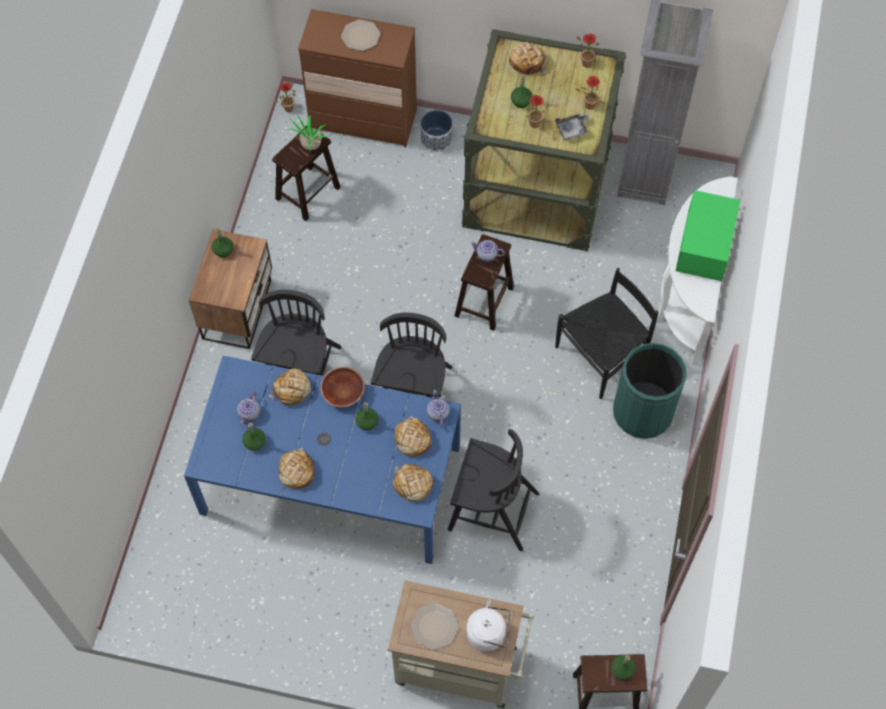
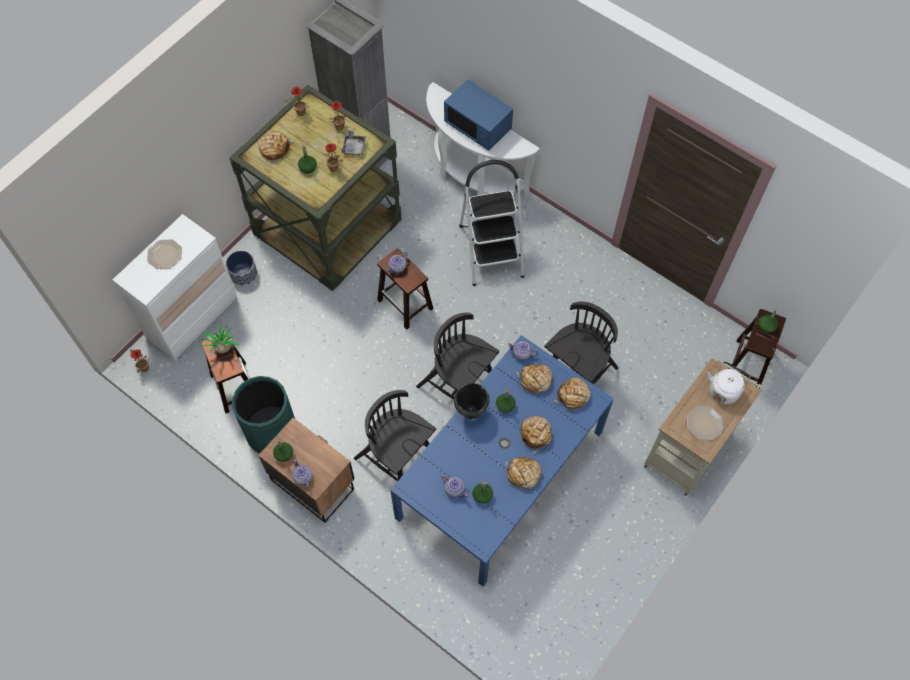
camera: 65 degrees left, 0 degrees up
(207, 278) = (303, 477): none -> teapot
(292, 390) = (450, 449): bread -> bread (536, 434)
(343, 392) = (470, 412): brown bowl -> black cooking pot
(363, 120) = (192, 318): brown dresser -> white dresser
(601, 356) = (491, 249): black chair -> step ladder
(642, 412) = (548, 244): green trash can -> green trash can (272, 432)
(704, 248) = (478, 126): green microwave -> blue microwave

